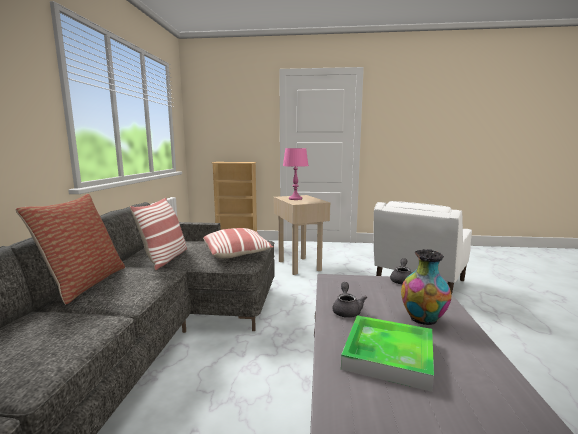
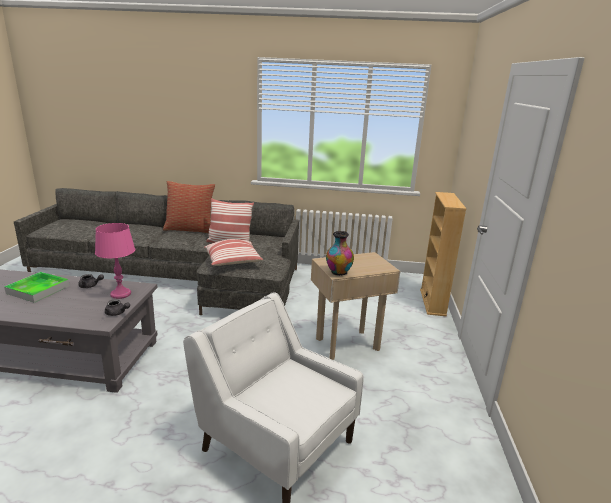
camera: 90 degrees right, 10 degrees up
(295, 199) = (356, 262): pink table lamp -> pink table lamp (120, 294)
(423, 319) = (56, 306): vase -> vase (338, 272)

